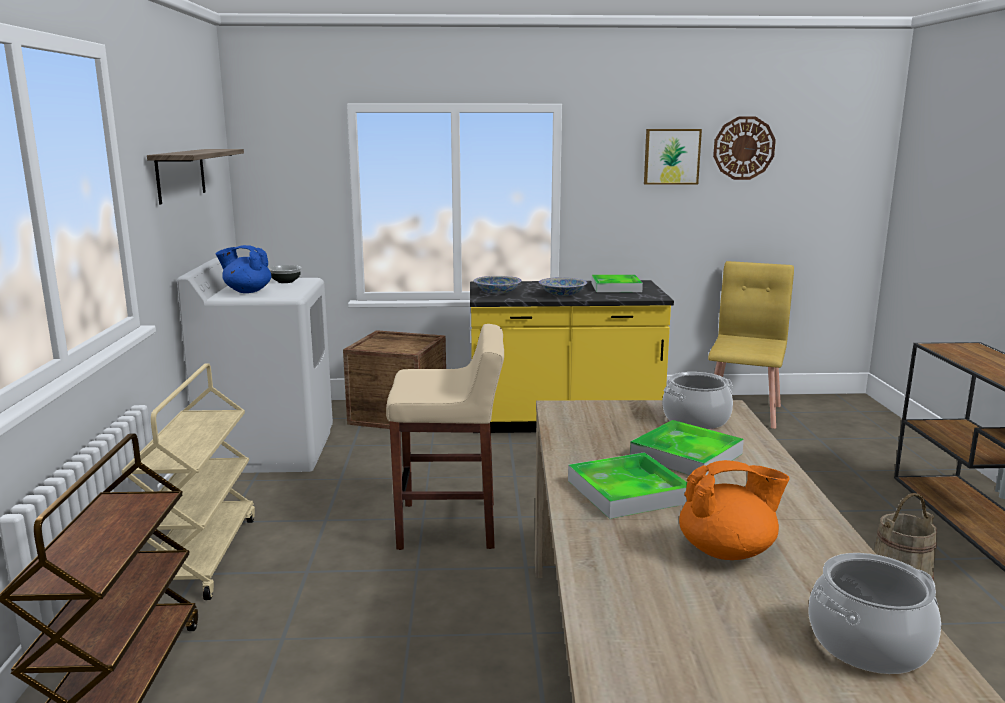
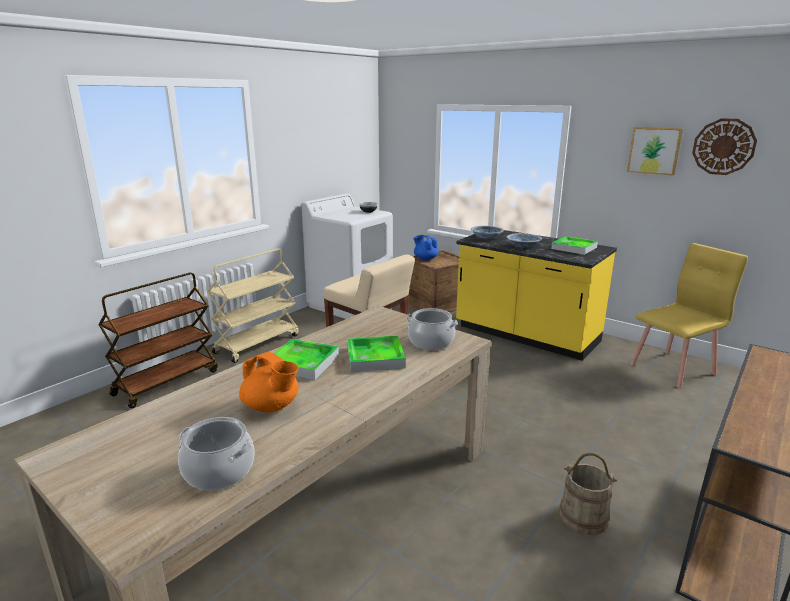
camera: 40 degrees right, 5 degrees up
(181, 174) = (318, 146): shelf -> none
(247, 291) = (338, 214): blue teapot -> blue teapot (425, 259)

